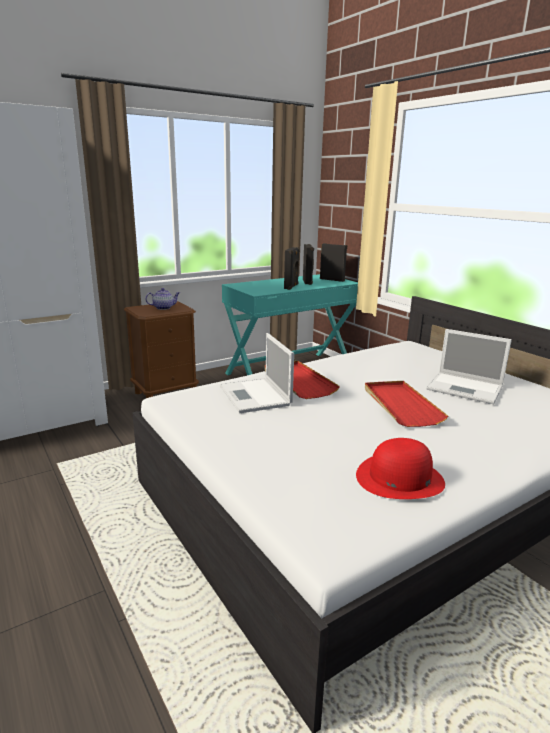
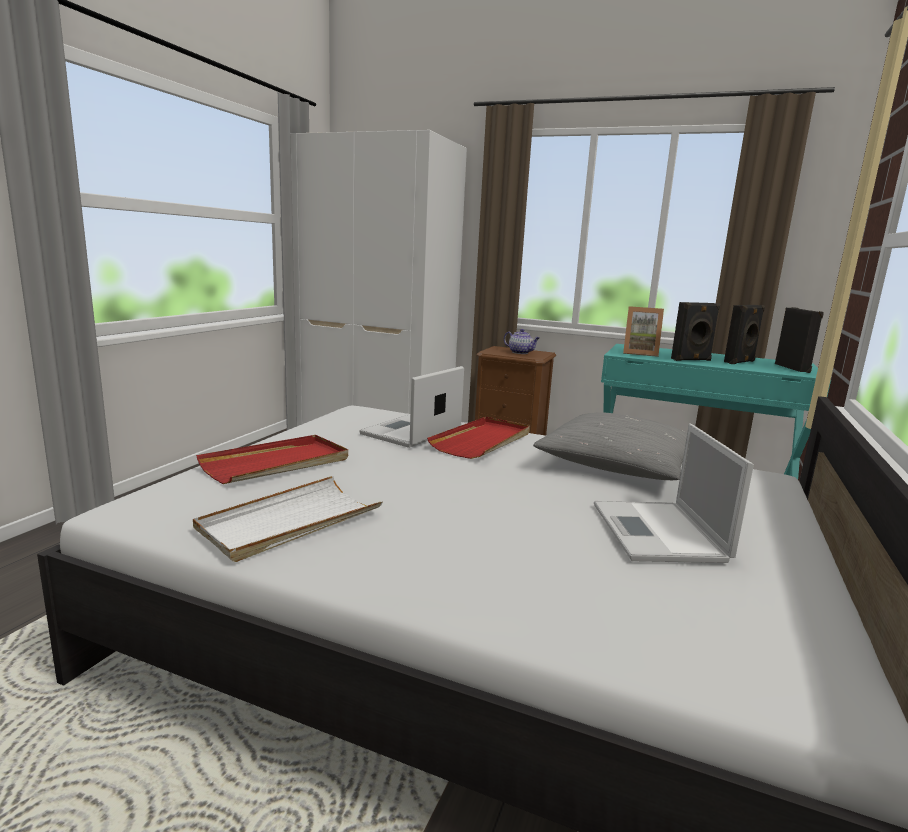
camera: 55 degrees right, 5 degrees down
(260, 289) = (639, 353): none -> picture frame
(372, 364) = (619, 465): none -> grey pillow
(399, 478) = (290, 522): red hat -> white tray
(400, 405) = (501, 496): red tray -> red tray (277, 464)

